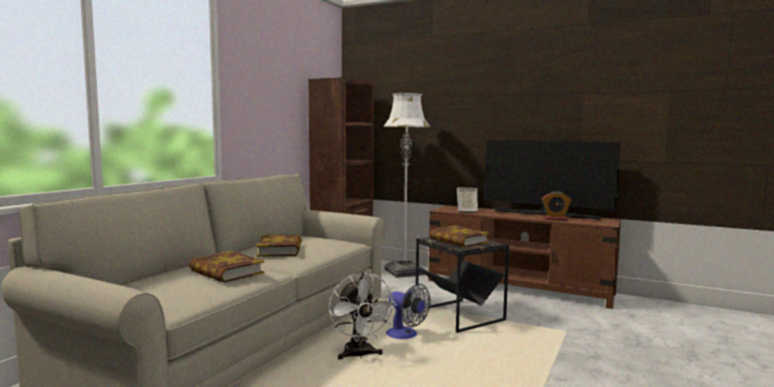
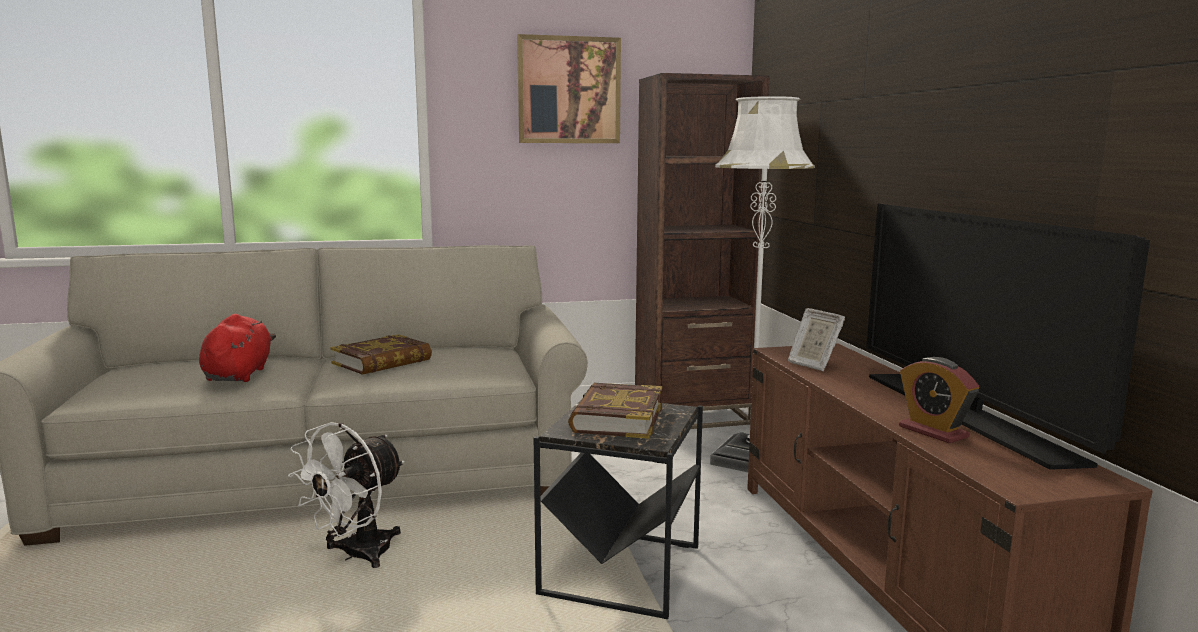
camera: 50 degrees right, 5 degrees up
(226, 272) = (239, 374): book -> red plush toy
(280, 82) = (569, 90): none -> picture
(406, 335) = (471, 559): fan -> none

